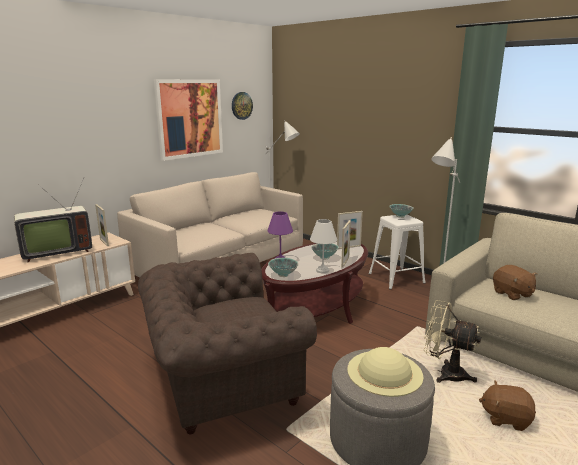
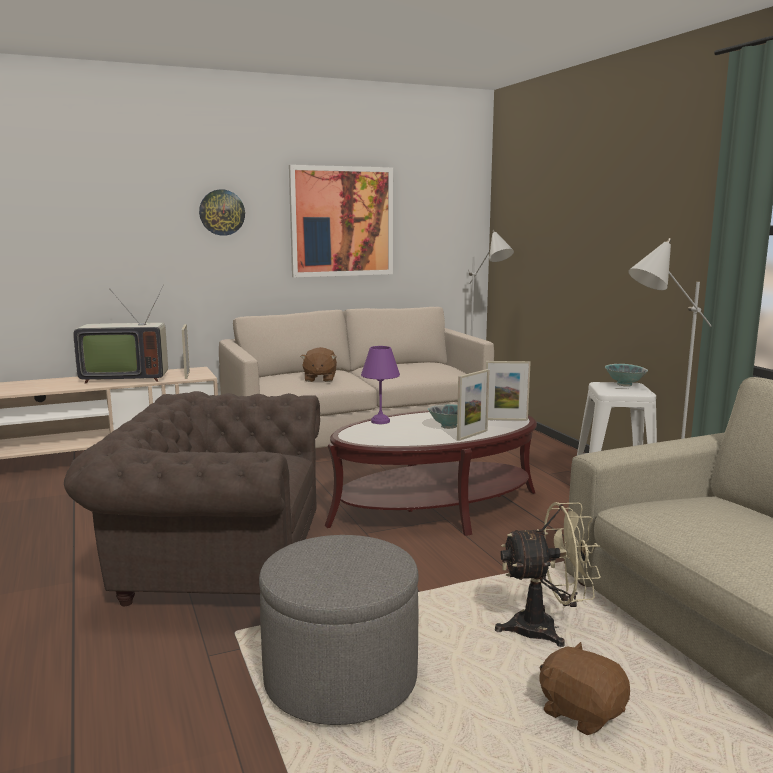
camera: 25 degrees right, 5 degrees down
(241, 105) = (431, 207): wall clock -> wall clock (222, 212)
(283, 275) = (360, 437): bowl -> none
(323, 270) = (423, 440): white table lamp -> none
(384, 372) = (341, 562): beige hat -> none
(445, 373) = (545, 629): beige fan -> beige fan turned 120 degrees clockwise
(512, 294) = (709, 516): brown plush toy -> brown plush toy (319, 379)

